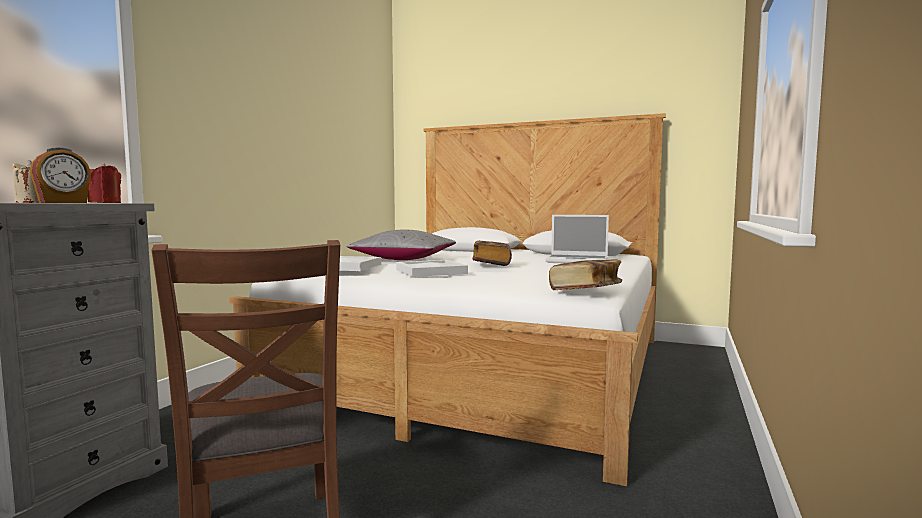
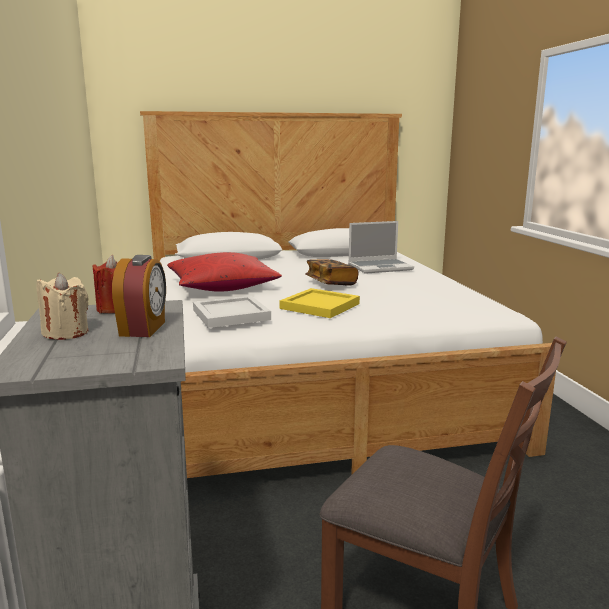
camera: 35 degrees left, 10 degrees up
(404, 259) = (222, 287): grey pillow -> red pillow
(431, 271) = (319, 305): white tray -> yellow tray
(585, 291) = (496, 311): book -> none

